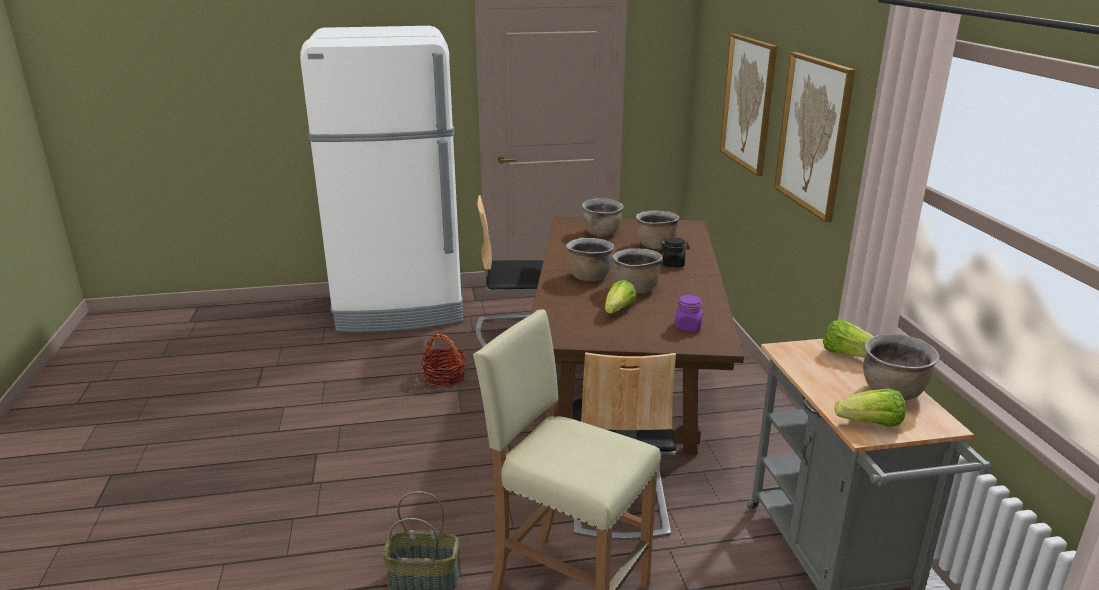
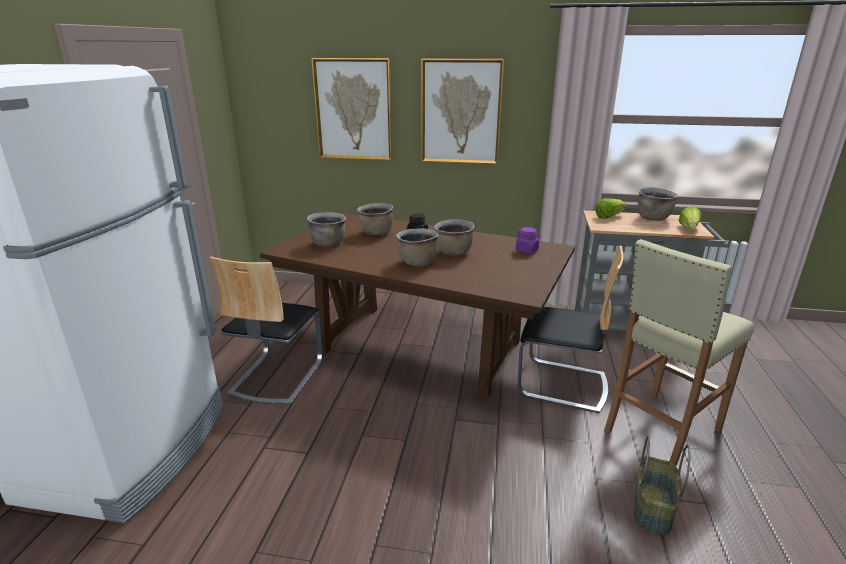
camera: 70 degrees left, 0 degrees up
(445, 377) = (329, 440): basket -> none
(618, 310) = (488, 264): lettuce -> none

